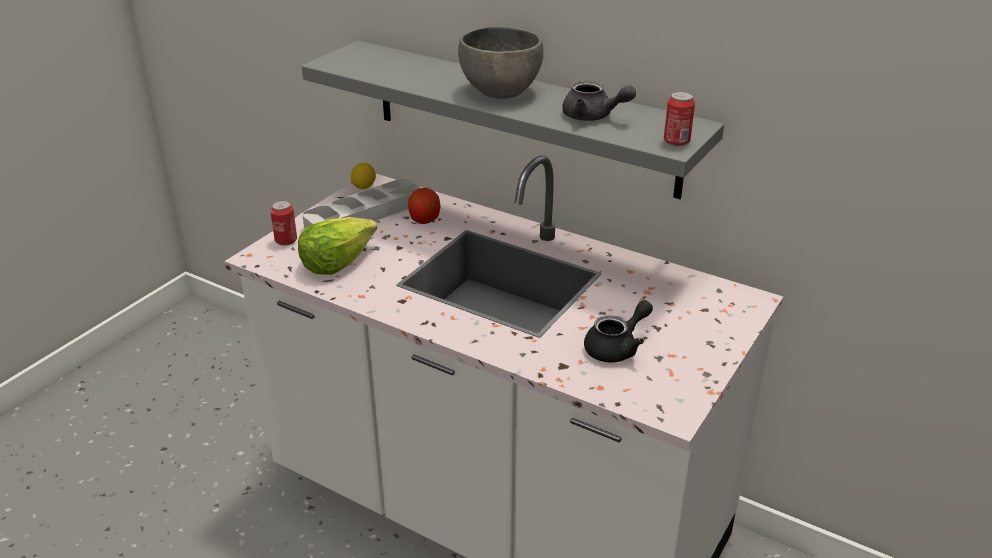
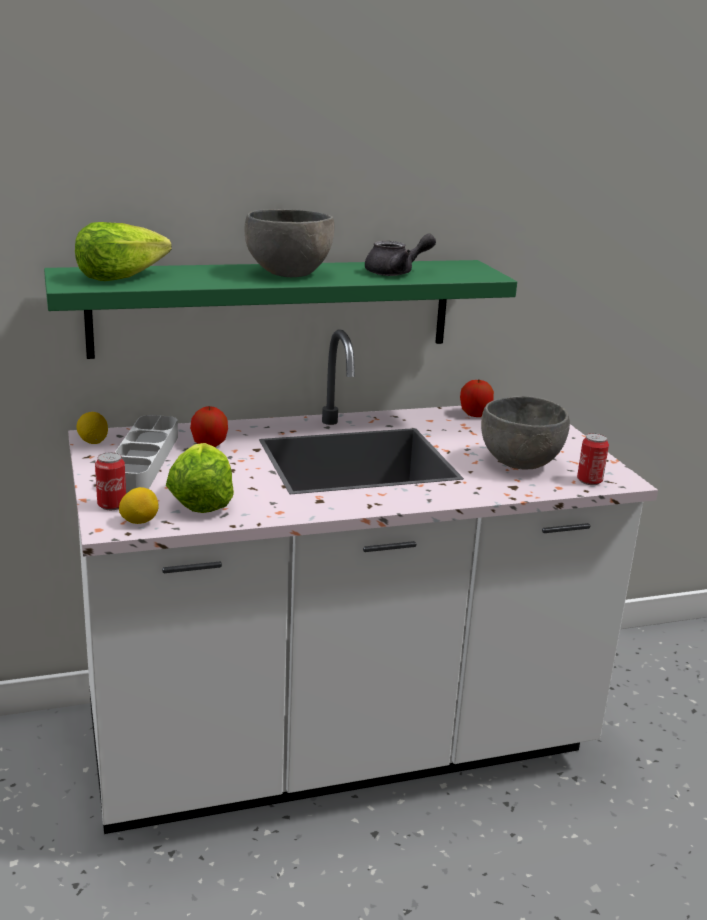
camera: 50 degrees left, 10 degrees down
(277, 260) = (139, 521): none -> lemon
(376, 62) = (120, 277): none -> lettuce
(522, 117) = (274, 307): grey shelf -> green shelf
(617, 348) = (519, 463): black teapot -> grey bowl
(676, 141) = (483, 273): can -> can (589, 481)
(683, 283) = (475, 414): none -> apple

